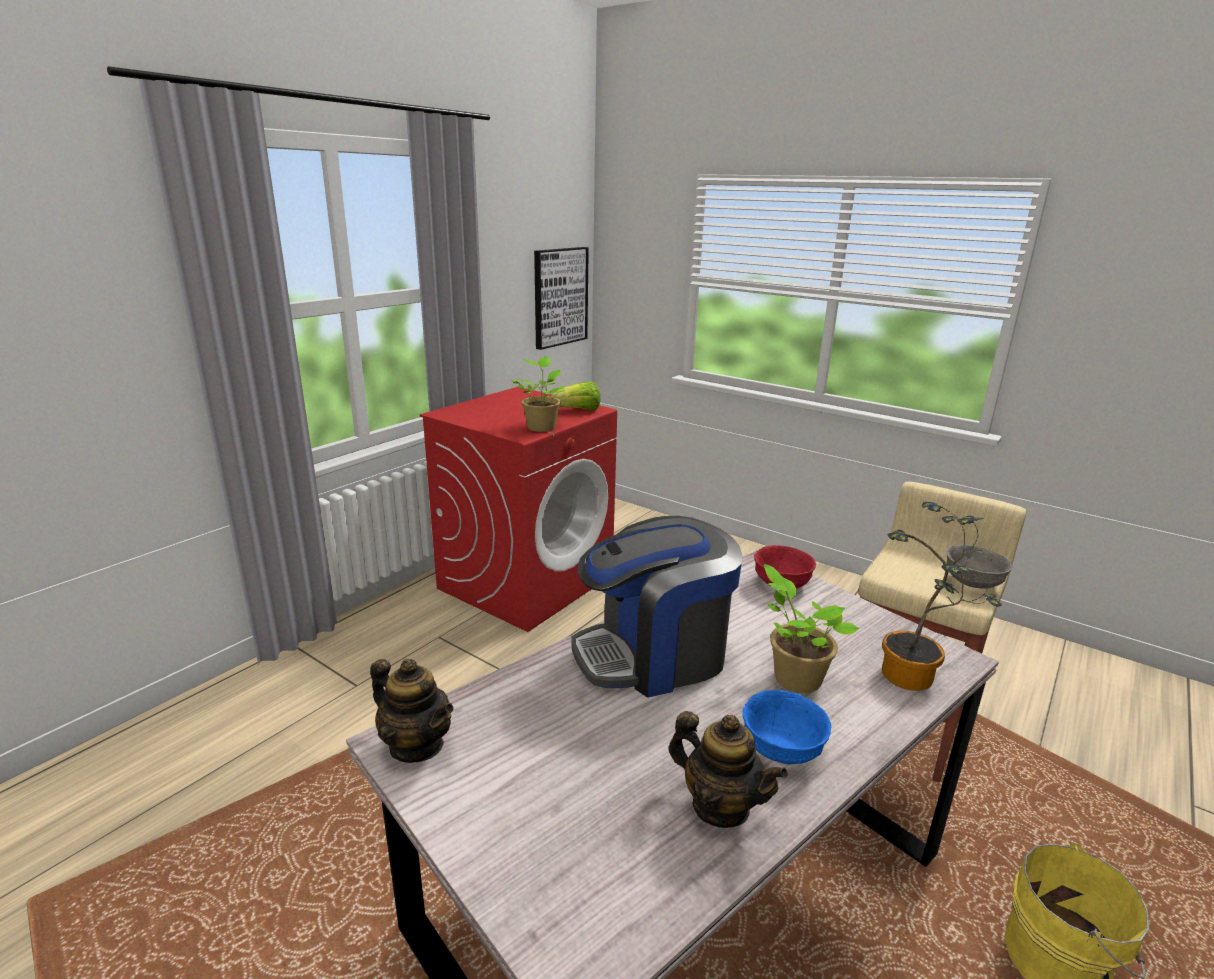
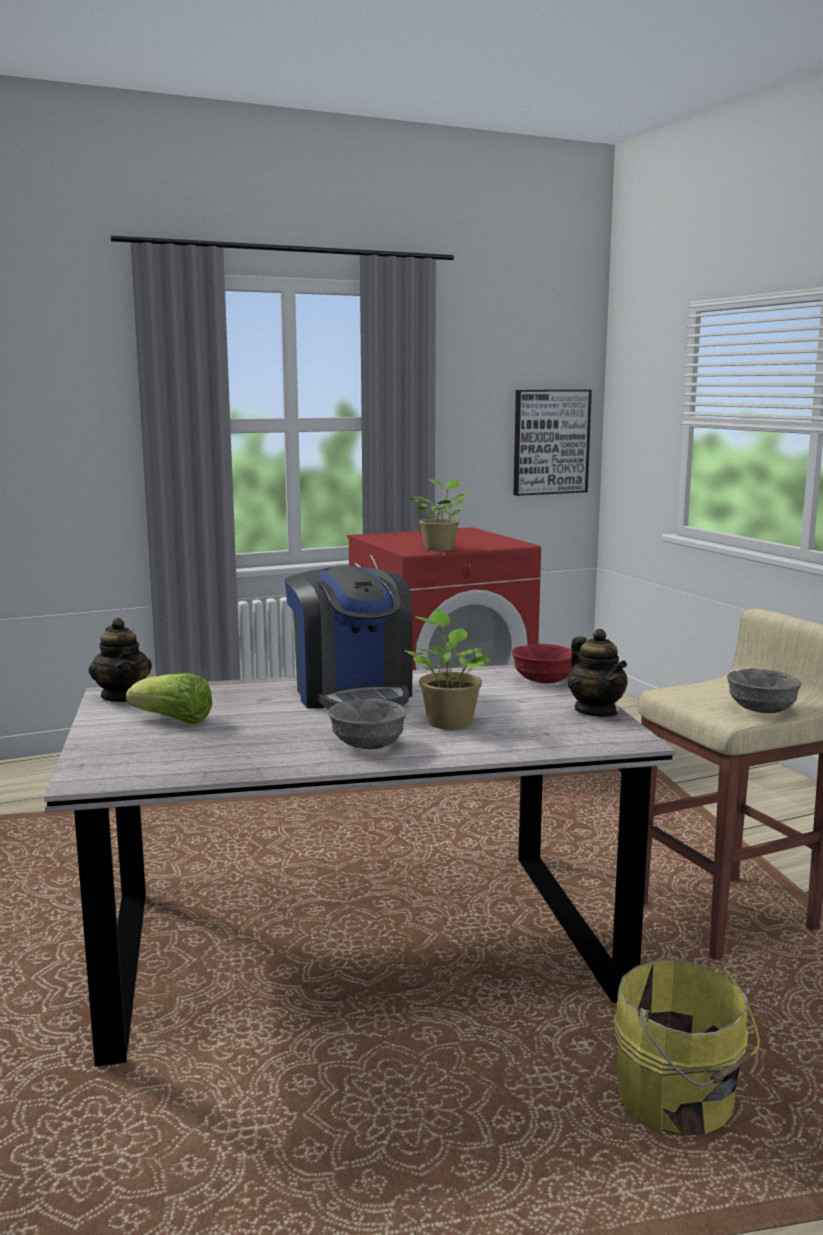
camera: 30 degrees right, 10 degrees down
(578, 410) = (498, 543): lettuce -> lettuce (173, 721)
(654, 655) = (352, 693): coffee machine -> coffee machine turned 120 degrees counterclockwise
(720, 806) = (275, 754): teapot -> teapot (596, 711)
(780, 749) = (366, 745): blue bowl -> grey bowl
(913, 680) = (558, 741): potted plant -> none

